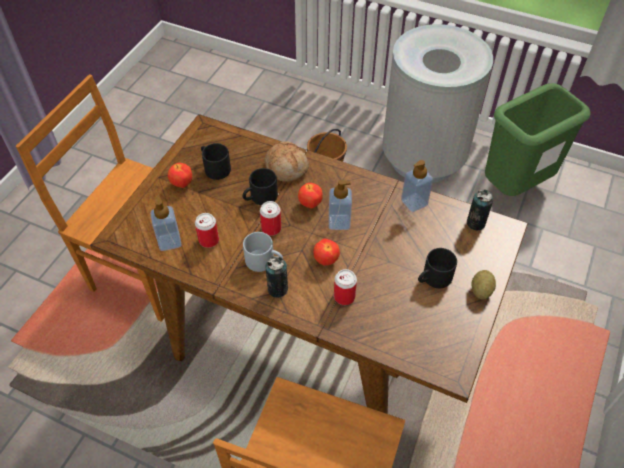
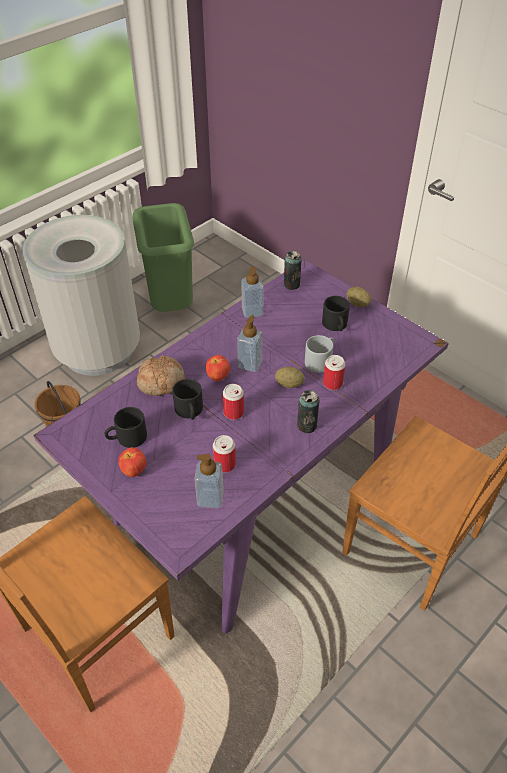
camera: 70 degrees left, 5 degrees down
(264, 261) = (270, 427): grey mug -> grey mug (320, 360)
(312, 336) = (253, 501): brown dining table -> purple dining table
(326, 260) = (289, 384): apple -> potato

